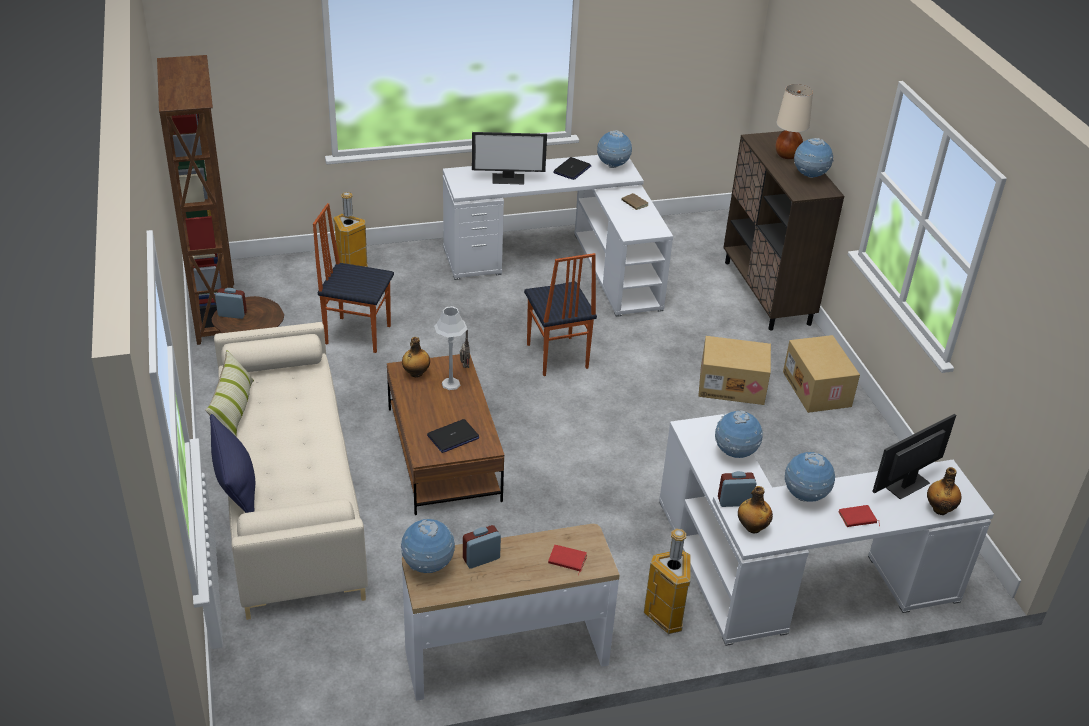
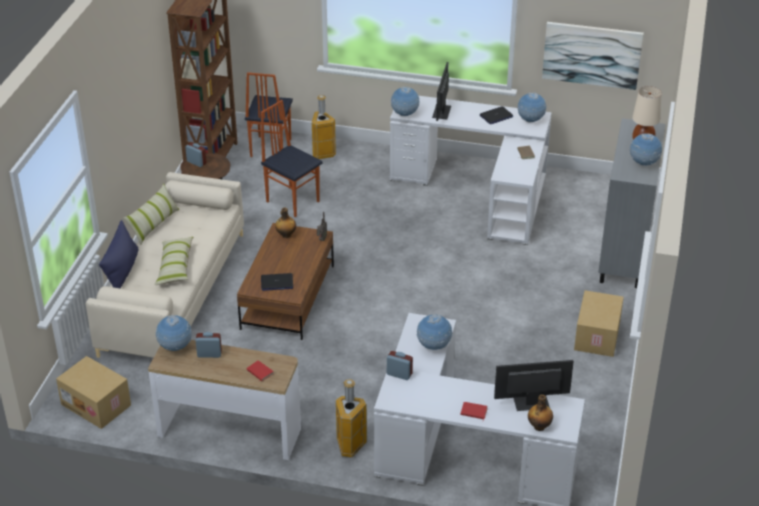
camera: 30 degrees right, 0 degrees up
(306, 457) = (175, 267): none -> pillow
(450, 384) = (303, 248): grey table lamp -> none
(508, 178) = (442, 112): monitor -> monitor turned 75 degrees clockwise
(556, 357) = (418, 255): chair -> chair (270, 148)
(664, 73) = (592, 55): none -> picture
(732, 385) = (533, 313): cardboard box -> cardboard box (97, 404)
(752, 527) = (395, 393): bottle -> none
(767, 293) = (624, 254): brown cabinet -> grey cabinet
(805, 496) = (450, 387): globe -> globe (404, 114)

